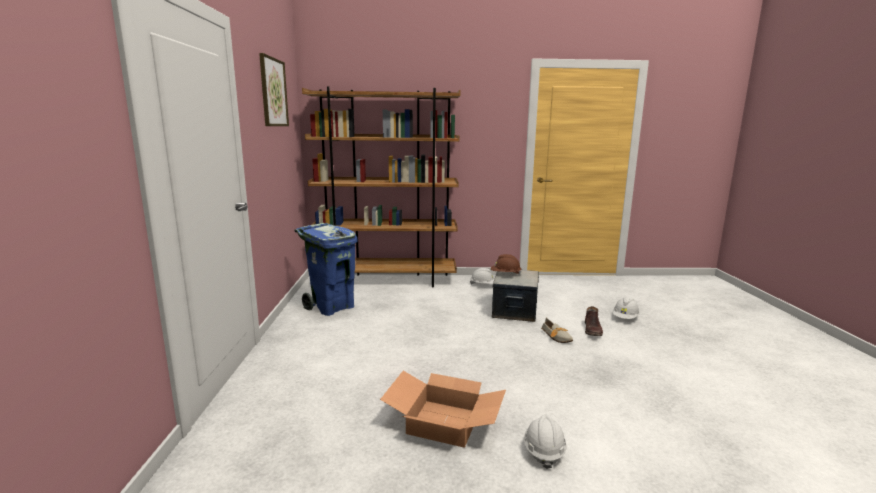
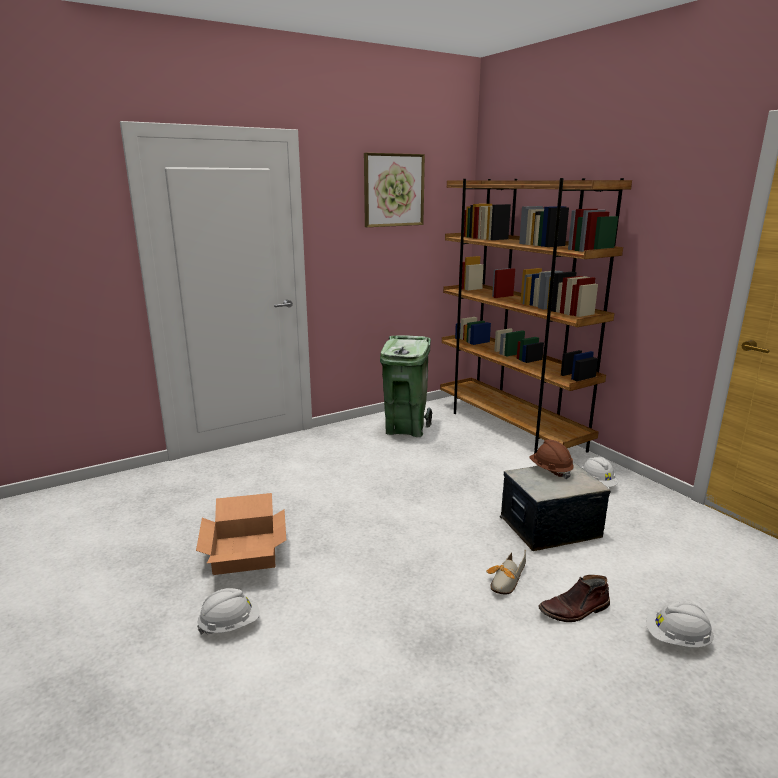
camera: 60 degrees right, 5 degrees up
(332, 307) = (405, 428): blue trash can -> green trash can

